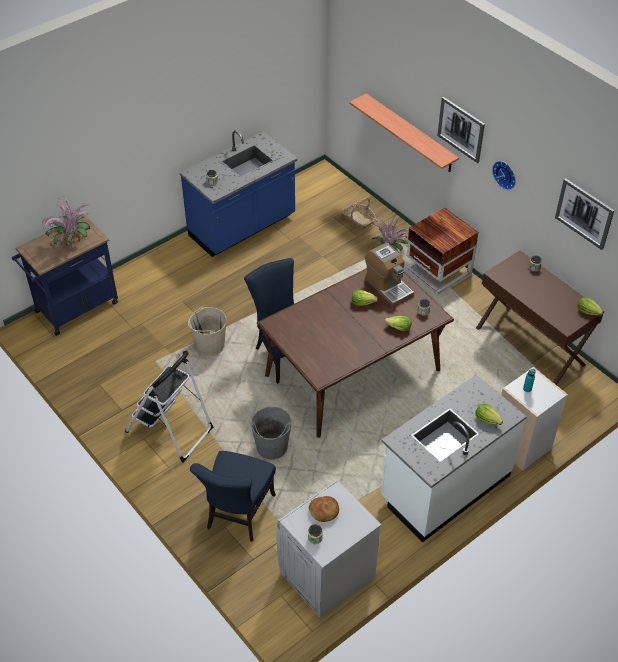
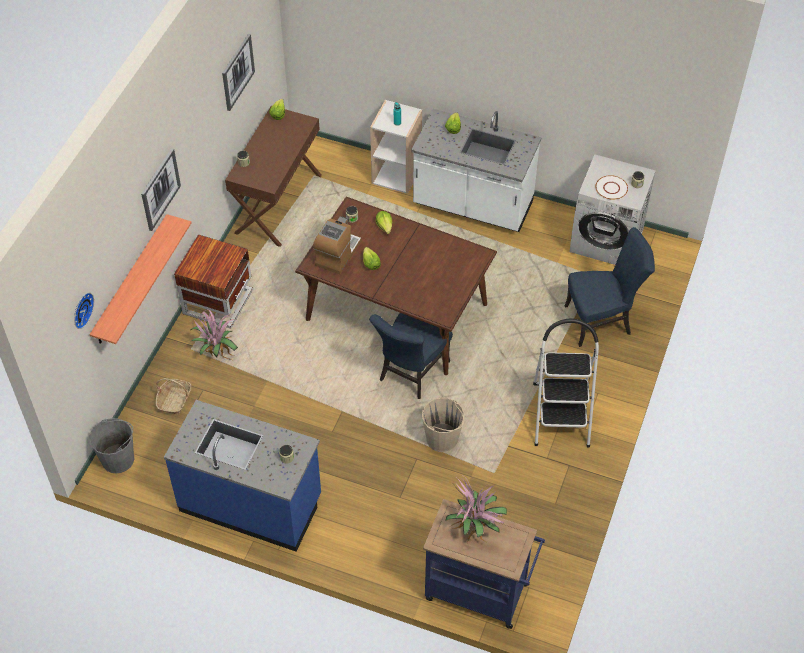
camera: 120 degrees left, 5 degrees up
(272, 447) = (521, 331): grey bucket -> grey bucket (118, 459)
(324, 511) = (611, 188): bread -> white plate
(505, 174) = (194, 153): wall clock -> wall clock (81, 309)

